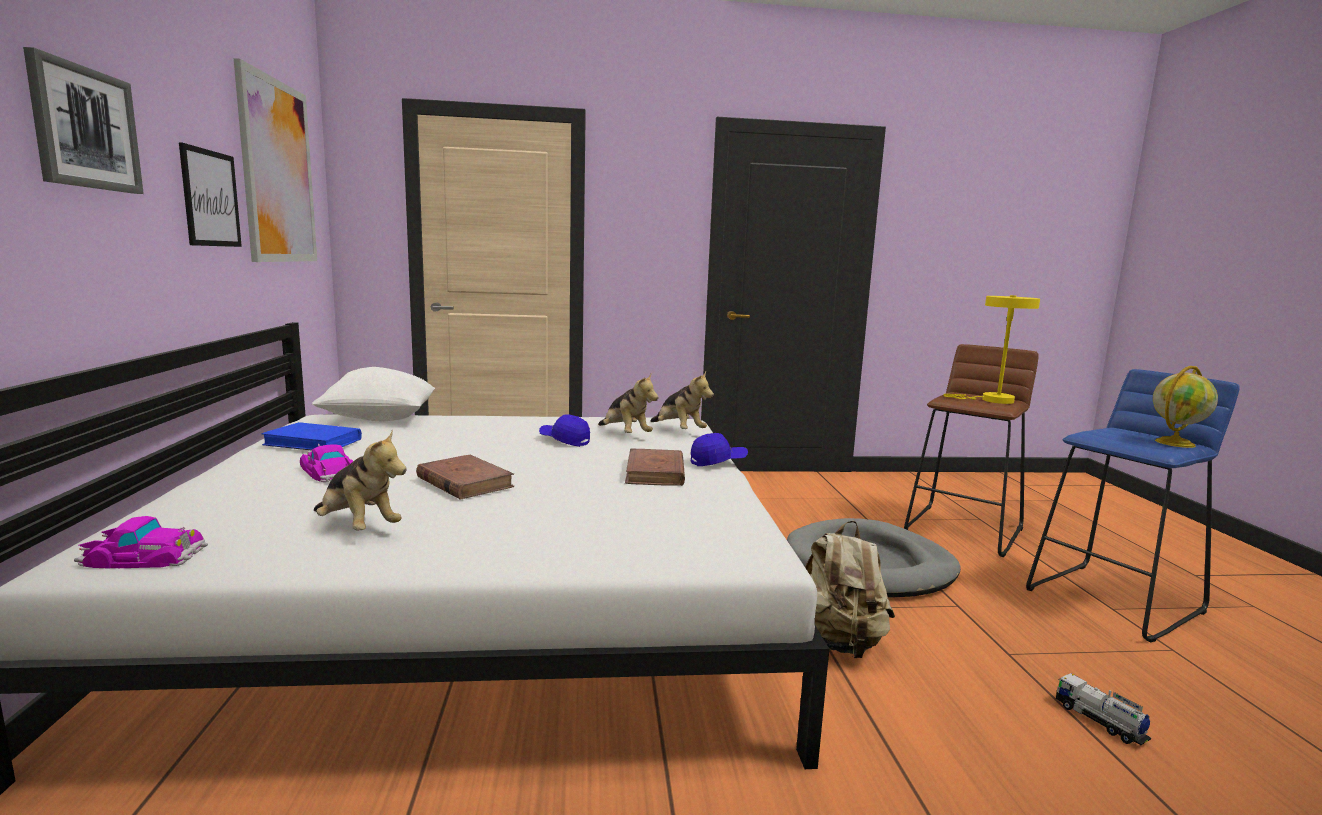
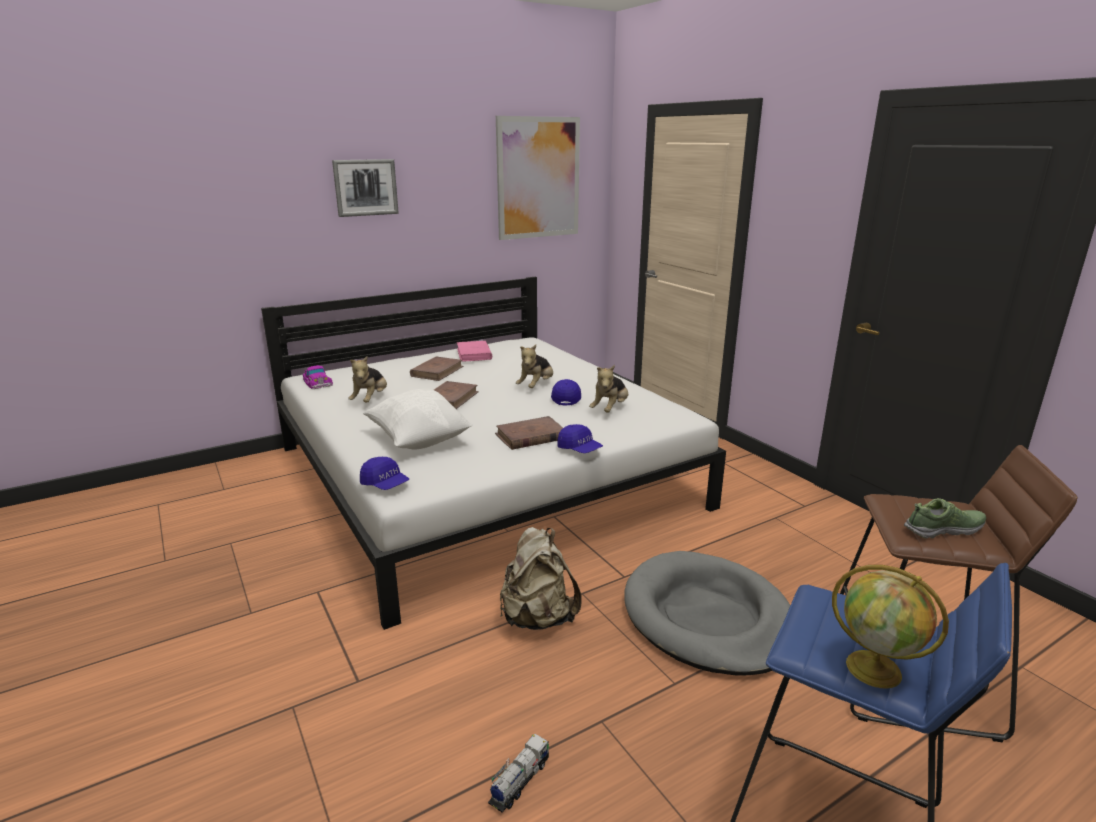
camera: 65 degrees right, 10 degrees up
(210, 198) = (461, 206): picture -> none
(313, 442) = (474, 354): blue book -> pink book
(328, 471) = (437, 371): toy car -> brown book
(379, 419) = (541, 350): white pillow -> white pillow (419, 440)
(678, 431) = (649, 422): plush toy -> plush toy (536, 386)
(724, 562) = (385, 484): none -> blue cap
(991, 400) = (944, 529): yellow table lamp -> shoe

